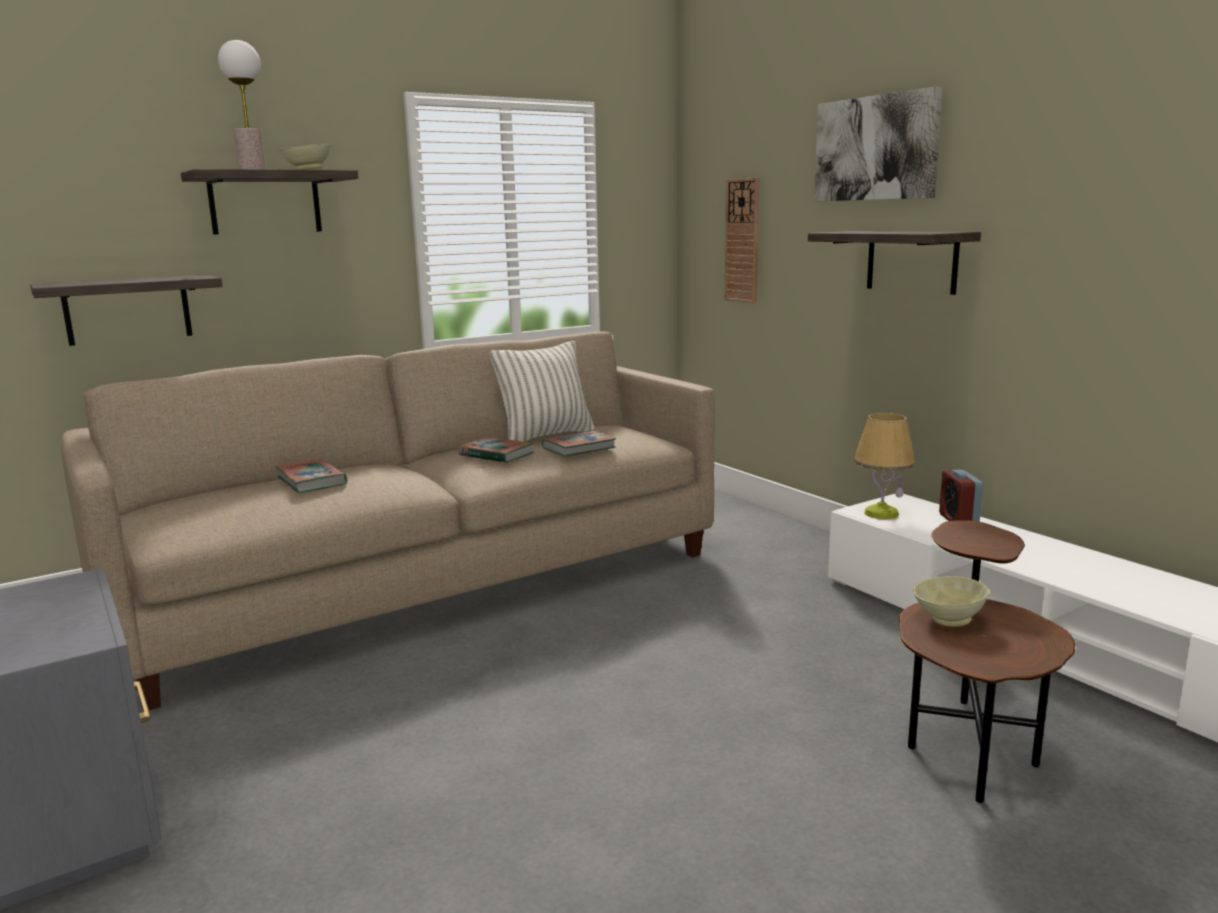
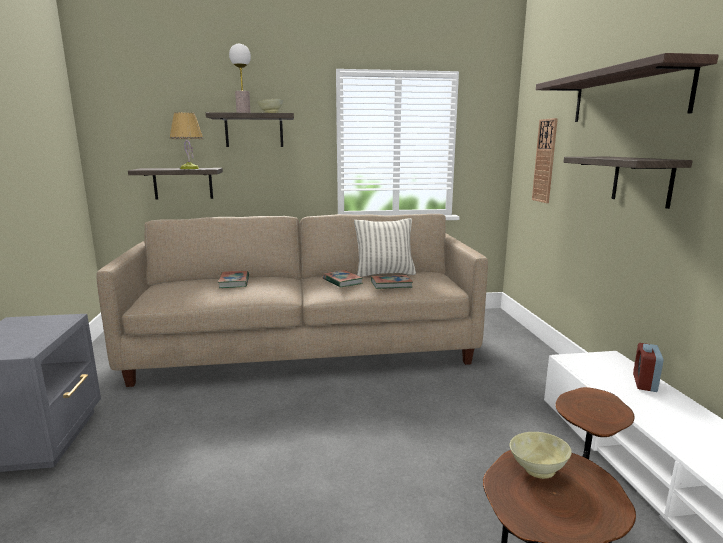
camera: 25 degrees right, 0 degrees up
(876, 148) = (627, 95): picture -> shelf
(881, 513) = (585, 364): table lamp -> table lamp (189, 168)

